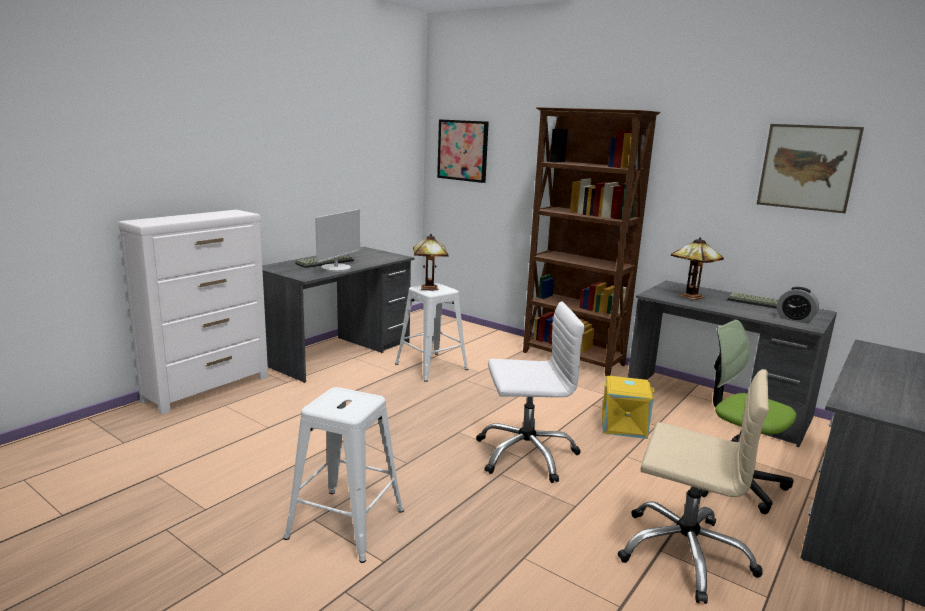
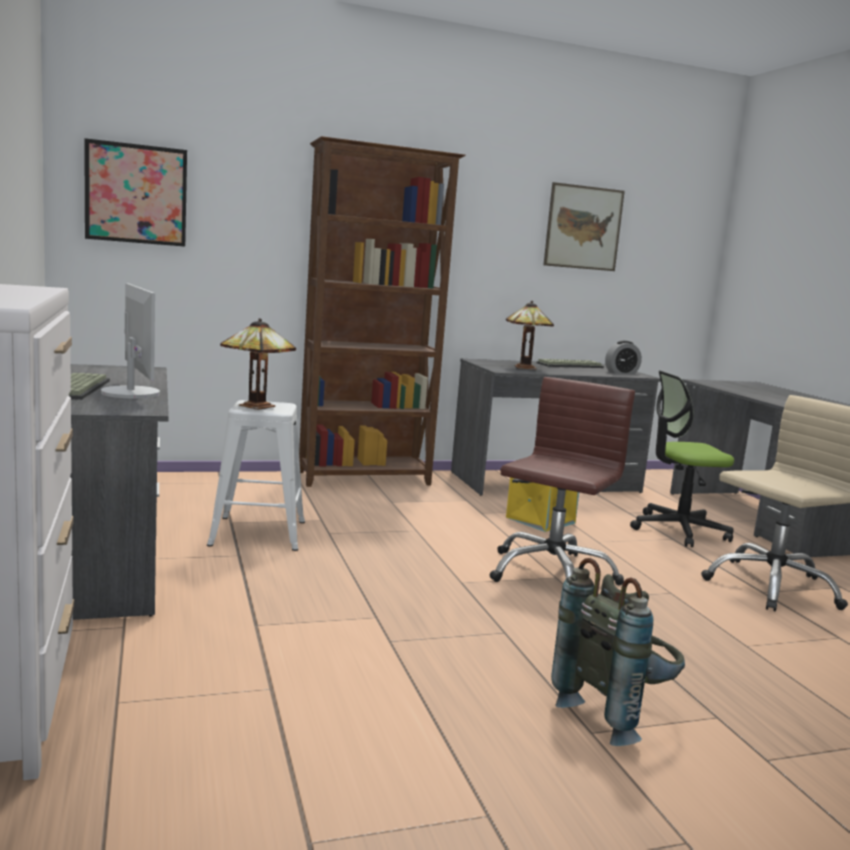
camera: 55 degrees left, 5 degrees down
(345, 522) = (616, 713): white stool -> grey backpack
(526, 454) = (551, 573): white office chair -> brown office chair

